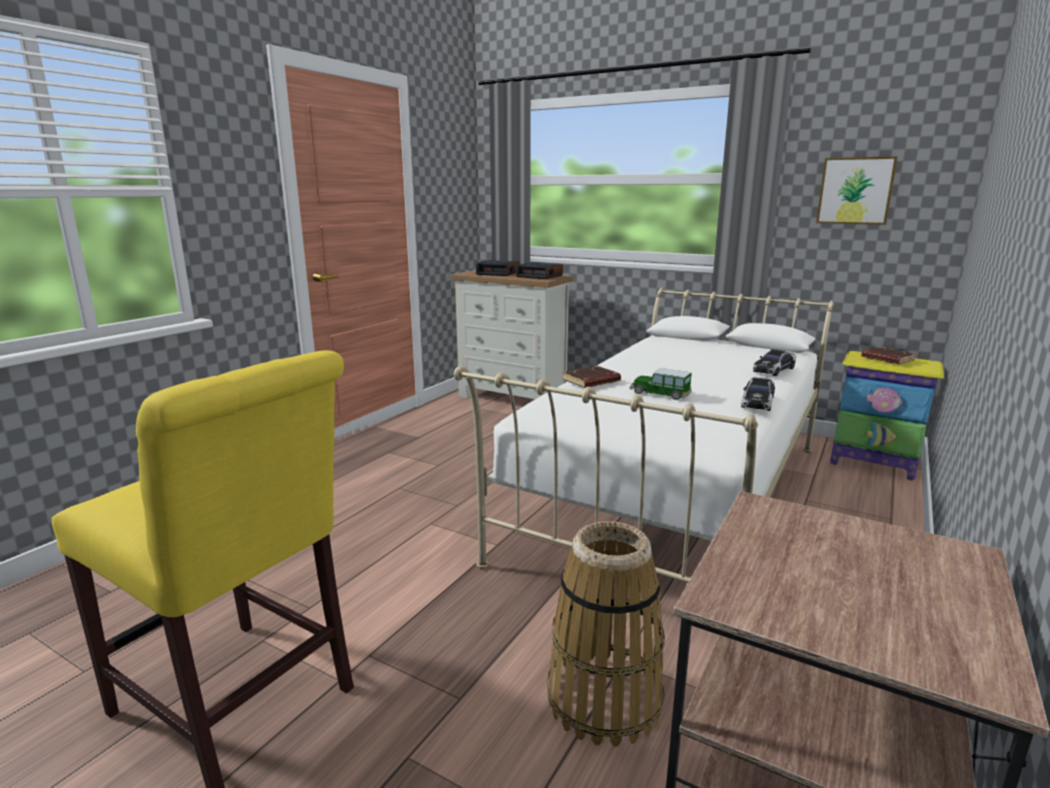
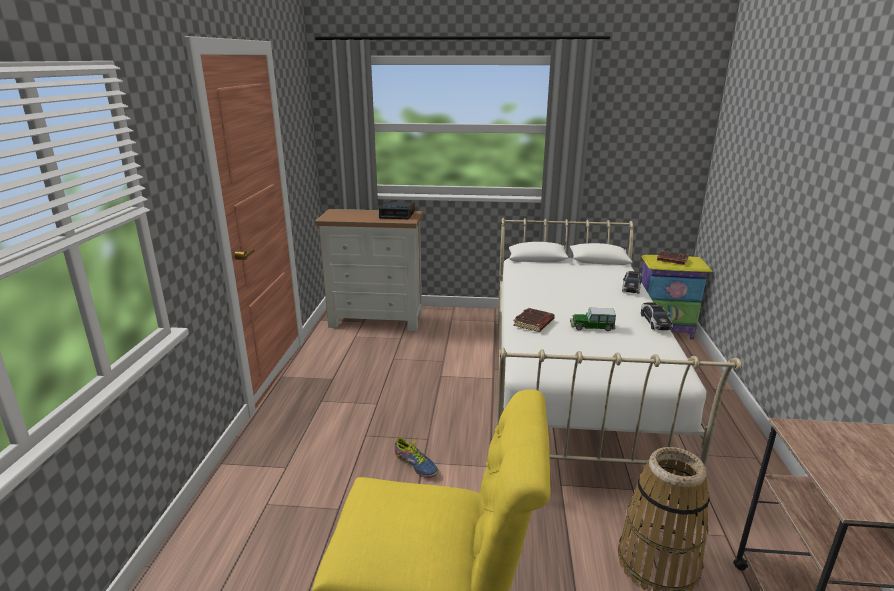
camera: 25 degrees left, 5 degrees up
(421, 523) = (416, 464): none -> shoe
(498, 273) = (356, 214): alarm clock -> none
(855, 191) = (638, 139): picture -> none

